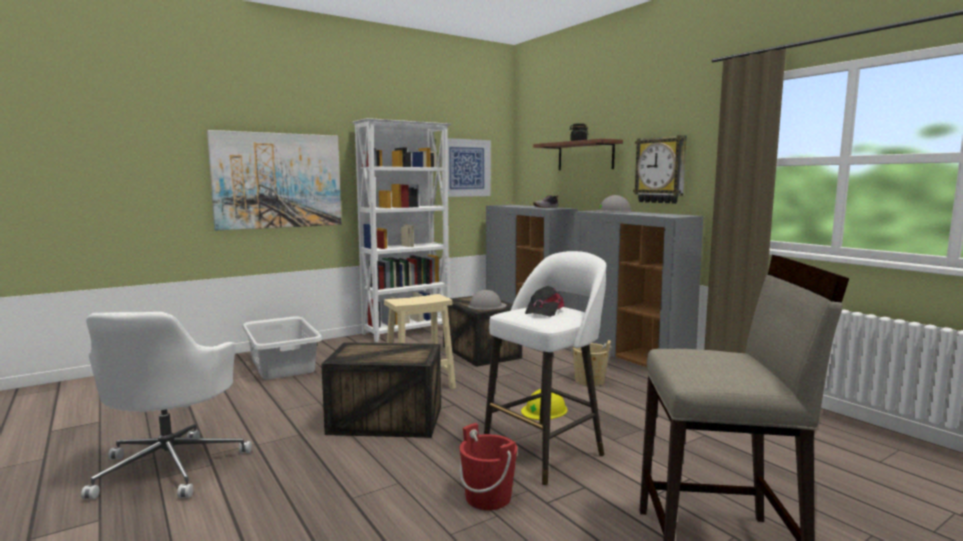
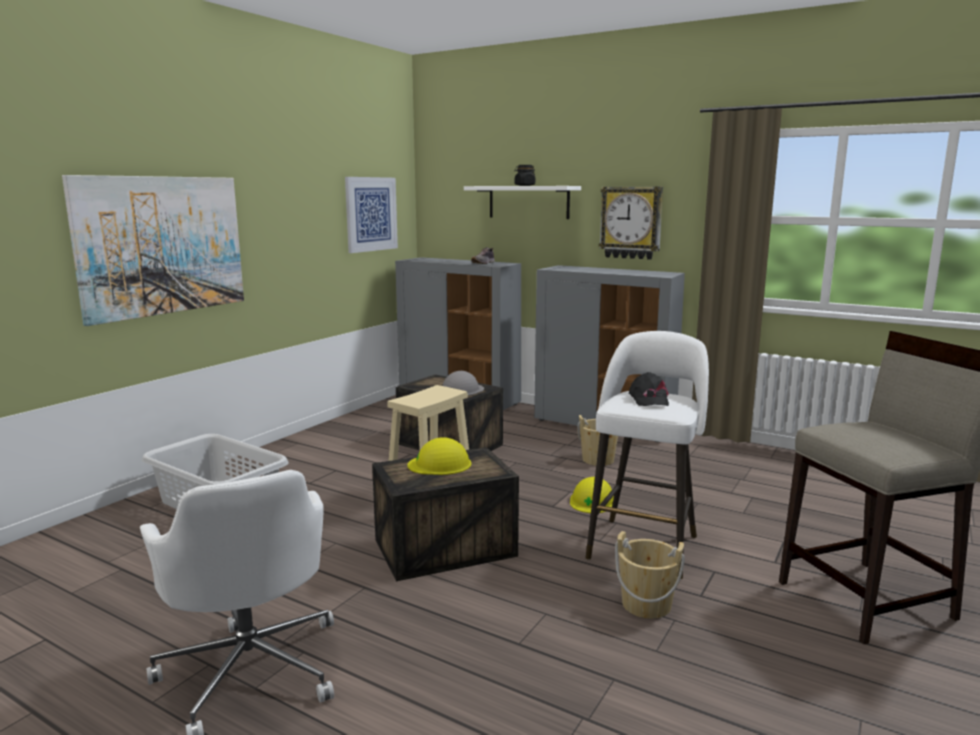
camera: 25 degrees left, 5 degrees up
(386, 349) = (440, 464): none -> yellow hard hat
(407, 332) = (329, 431): white bookcase -> none
(488, 497) = (646, 604): red bucket -> beige bucket
(585, 156) = (528, 202): brown shelf -> white shelf
(613, 211) = (579, 268): grey hard hat -> none

